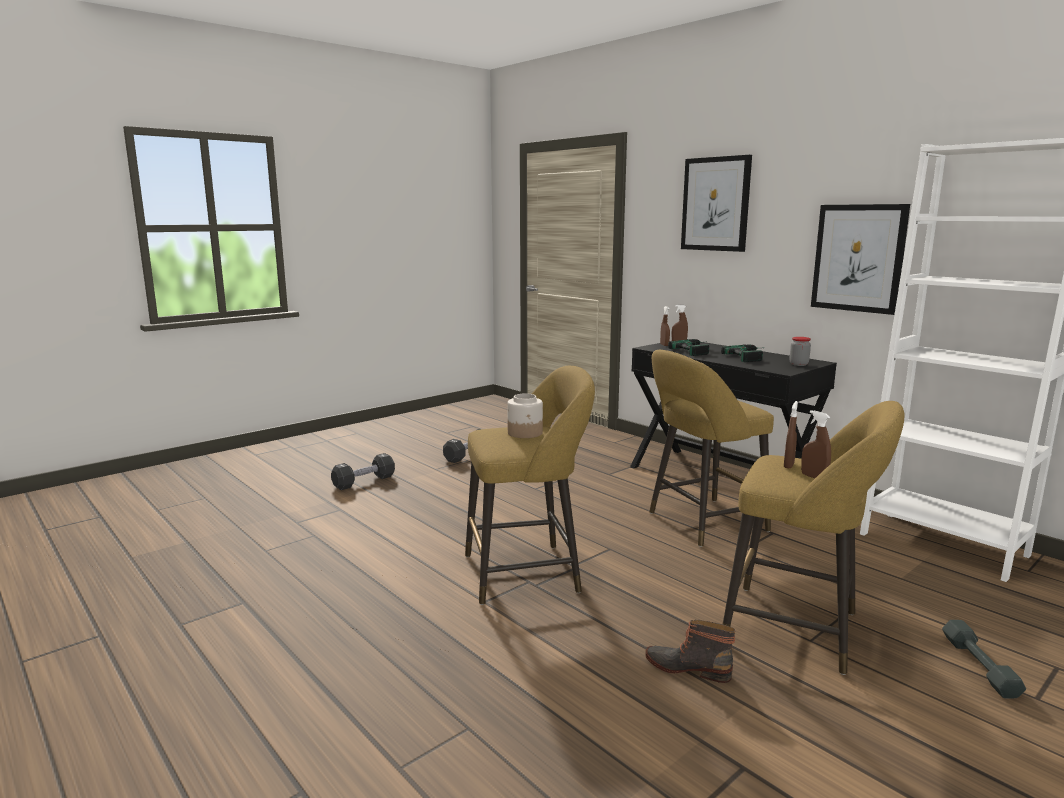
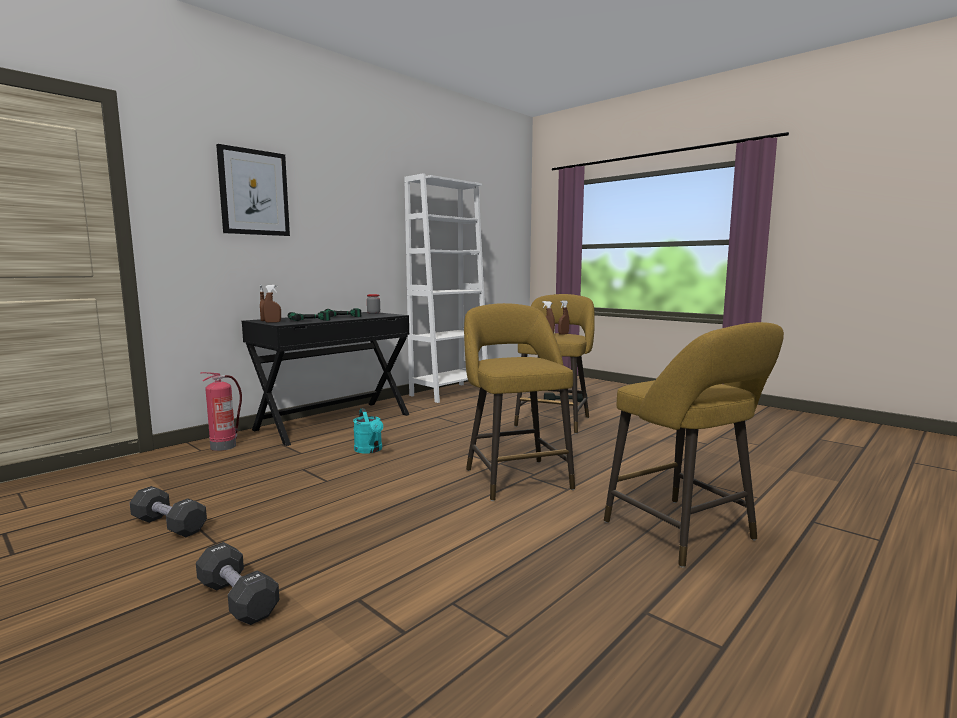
camera: 95 degrees left, 5 degrees down
(525, 433) = (512, 359): jar -> none
(619, 500) = (370, 450): none -> turquoise watering can
(626, 447) = (224, 446): none -> fire extinguisher
(688, 667) = (605, 440): boot -> none
(702, 523) = (420, 430): yellow stool -> yellow stool (684, 534)
(858, 258) = (367, 240): picture -> none

